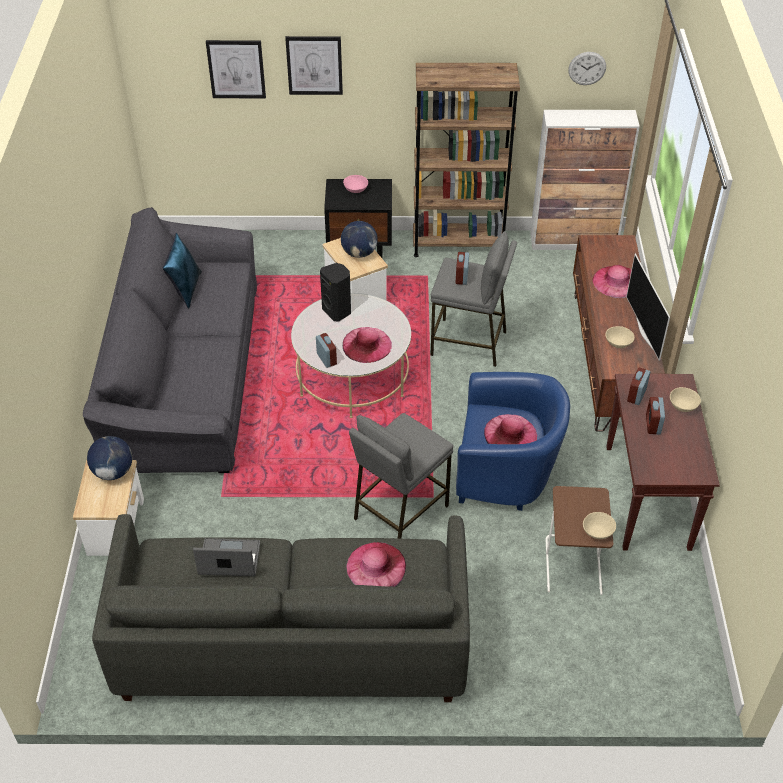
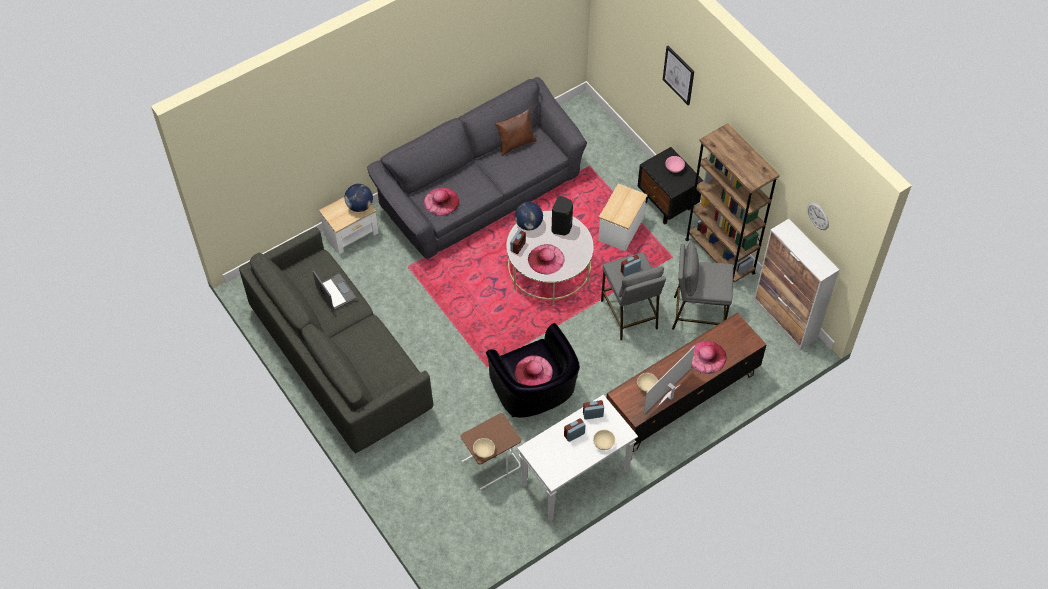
camera: 55 degrees right, 10 degrees up
(185, 289) = (516, 144): blue pillow -> brown pillow
(236, 69) = (641, 40): picture -> none
(359, 253) = (626, 207): globe -> globe (528, 224)
(376, 566) = (379, 359): pink hat -> pink hat (441, 201)
(400, 511) = (463, 357): grey stool -> grey stool (698, 314)
(506, 473) = (535, 394): blue armchair -> black armchair
(648, 498) = (575, 479): brown console table -> white console table

